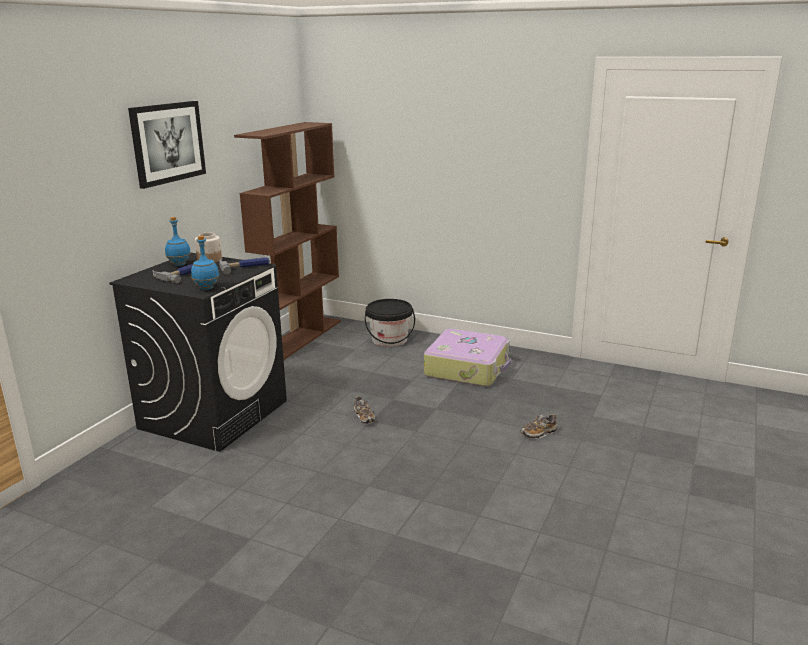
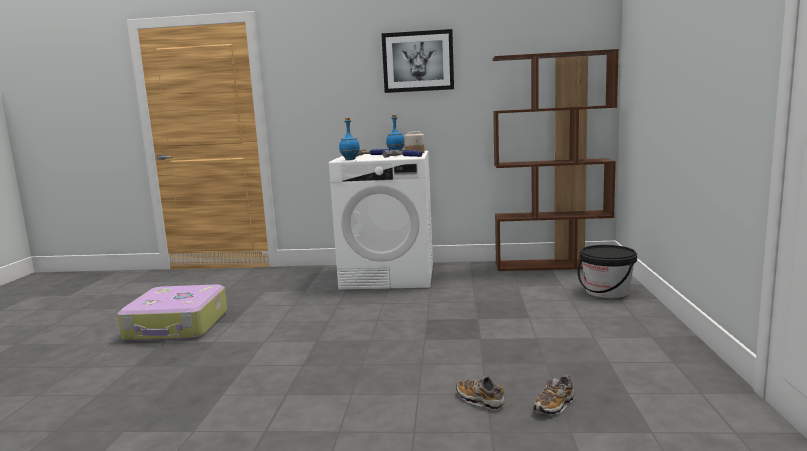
camera: 70 degrees right, 10 degrees down
(214, 414) = (389, 276): black washing machine -> white washing machine
(364, 417) = (430, 315): shoe -> shoe (554, 406)
(467, 368) = (597, 335): suitcase -> suitcase (177, 326)

